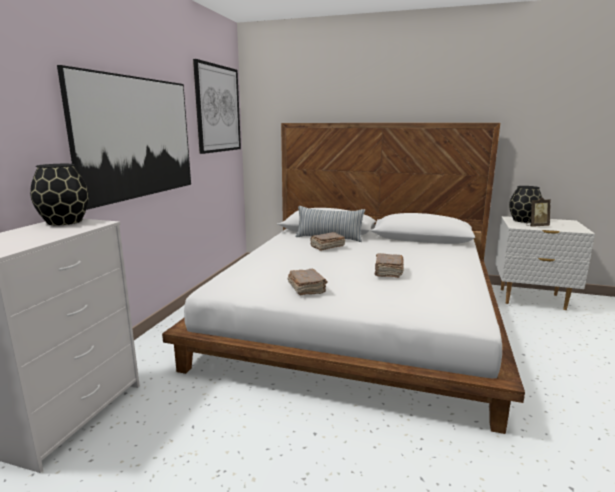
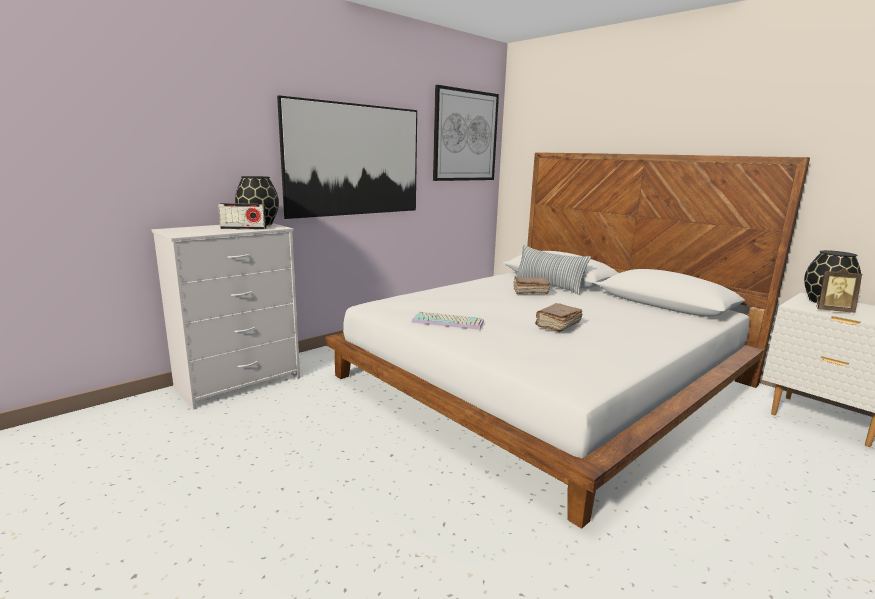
camera: 30 degrees right, 0 degrees up
(61, 230) = (243, 228): none -> radio
(306, 289) = (449, 321): brown book -> keyboard

